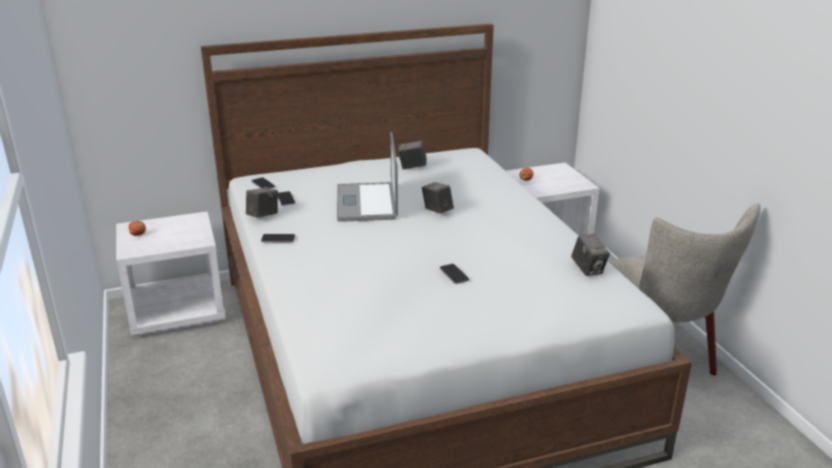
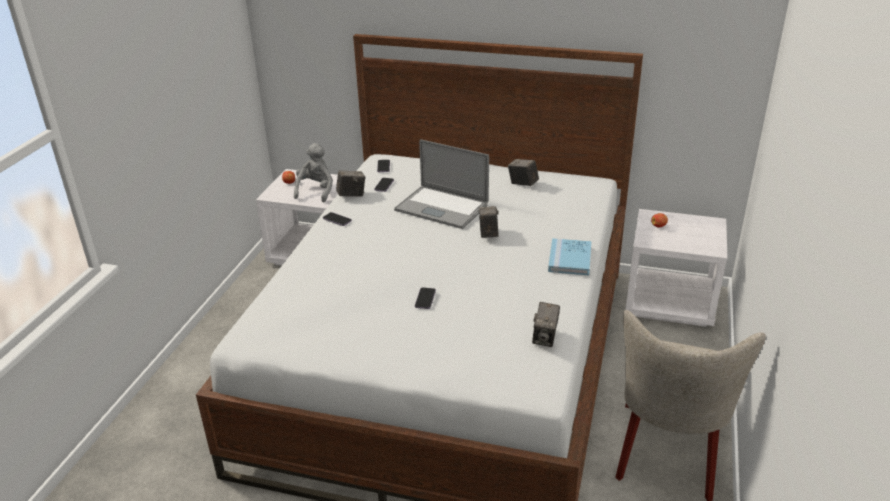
camera: 35 degrees right, 5 degrees up
(179, 234) = (316, 191): none -> grey plush toy
(366, 202) = (441, 207): laptop -> laptop turned 90 degrees counterclockwise
(527, 210) = (570, 259): none -> blue book

